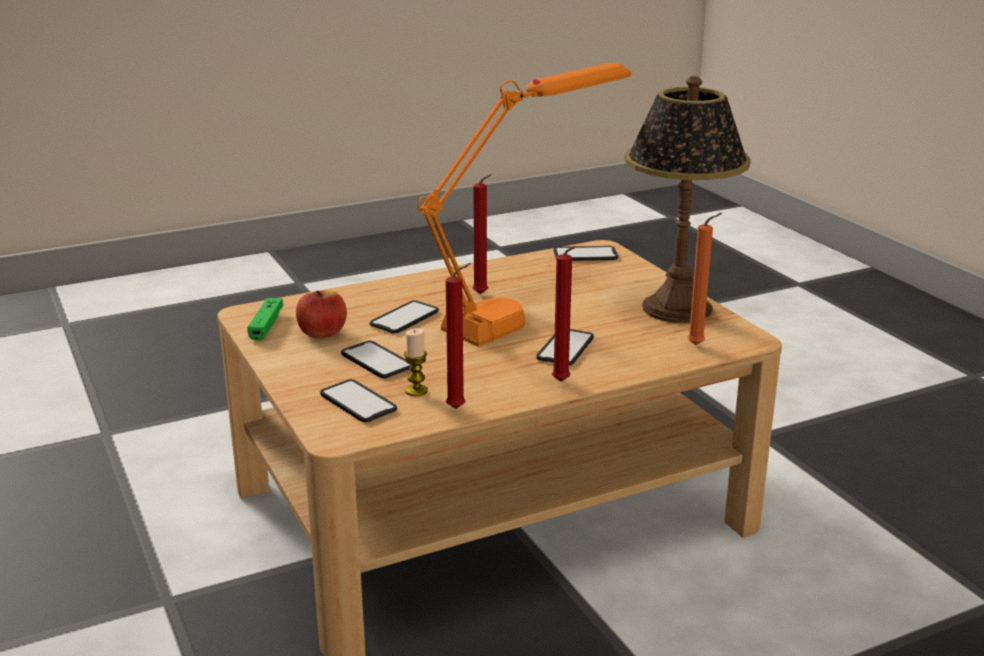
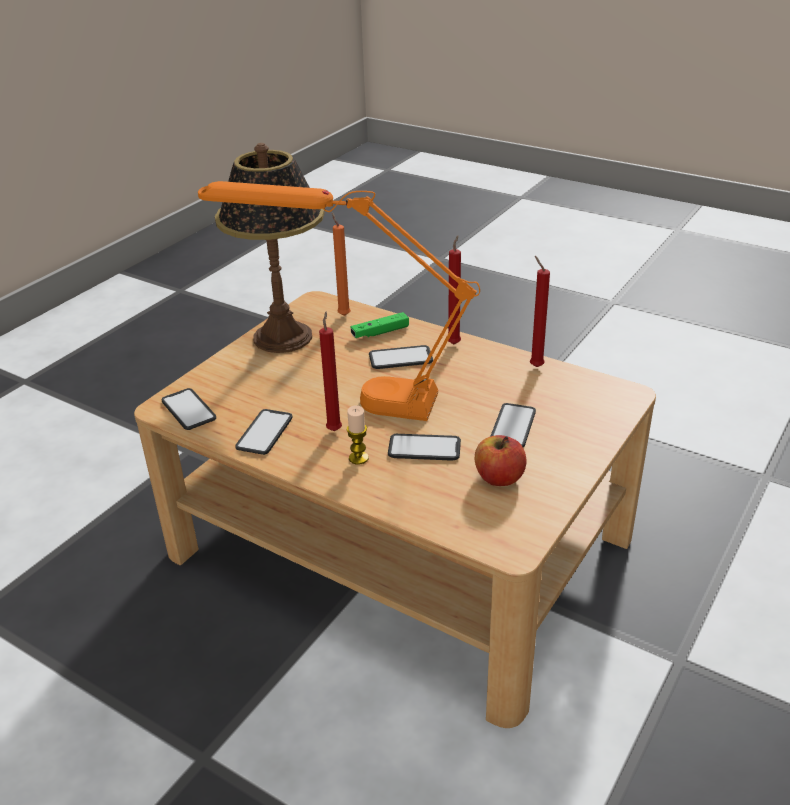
camera: 120 degrees left, 10 degrees up
(266, 325) = (522, 519): green game controller -> green game controller (380, 332)
(358, 402) = (578, 406): phone -> phone (264, 433)
(416, 391) = (533, 390): candle -> candle (358, 458)

